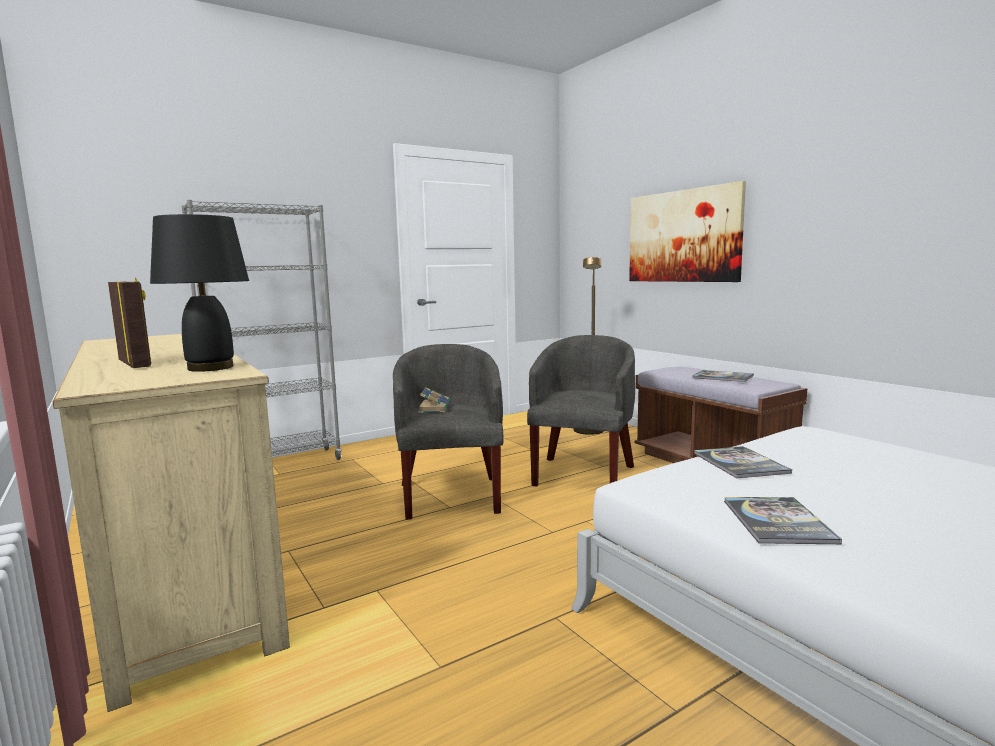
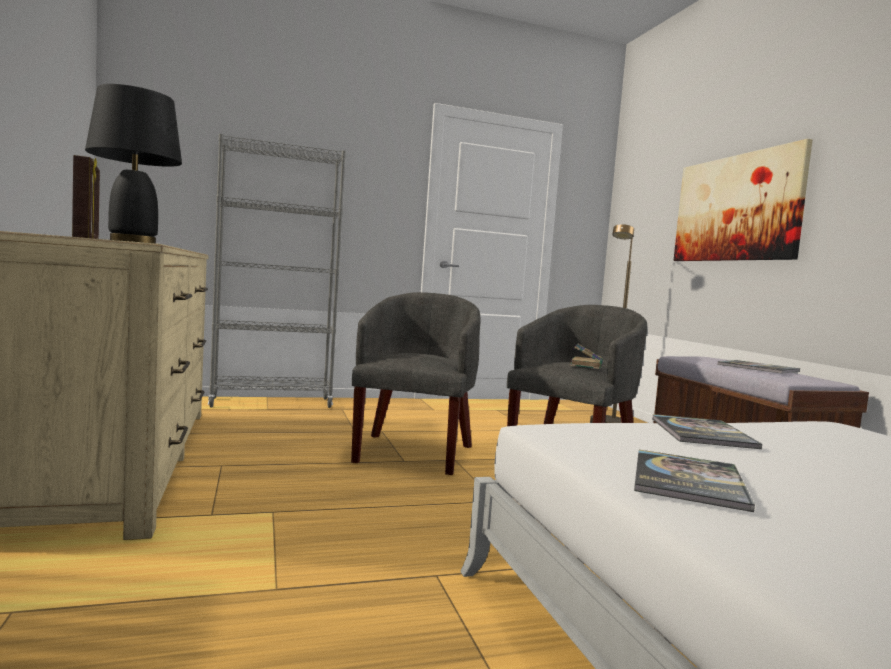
camera: 15 degrees right, 5 degrees down
(434, 408) = (405, 352): book -> book (586, 365)

